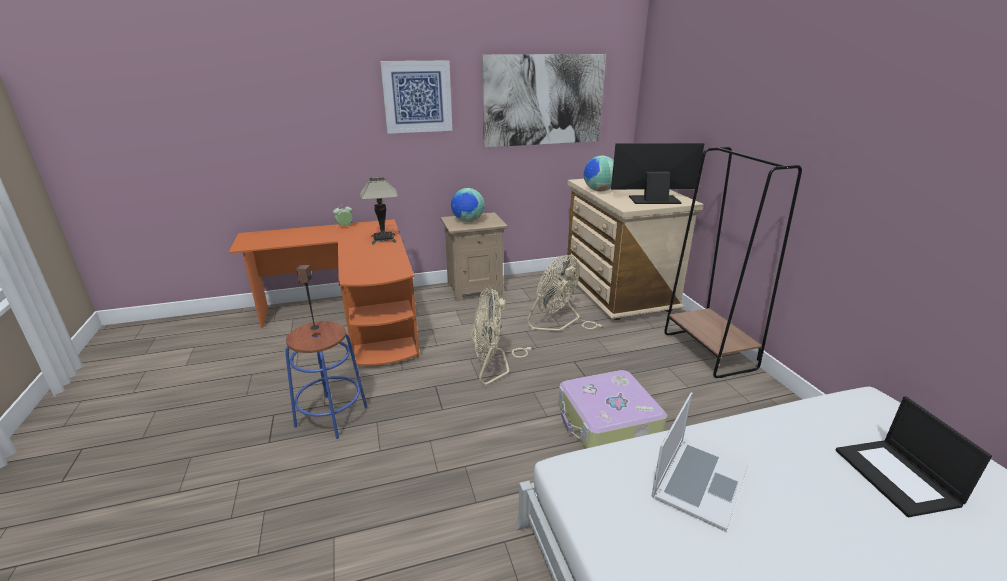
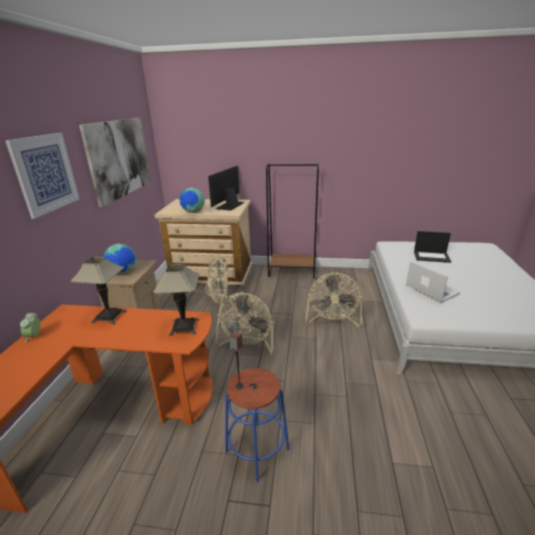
camera: 65 degrees left, 0 degrees up
(380, 270) = (184, 327): none -> table lamp
(607, 422) = (330, 320): suitcase -> beige fan

